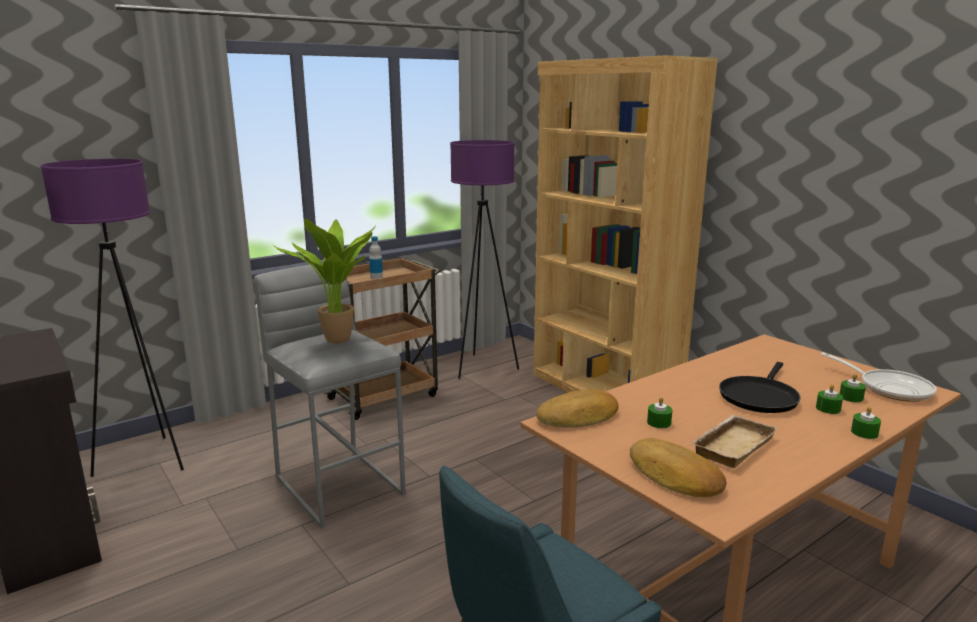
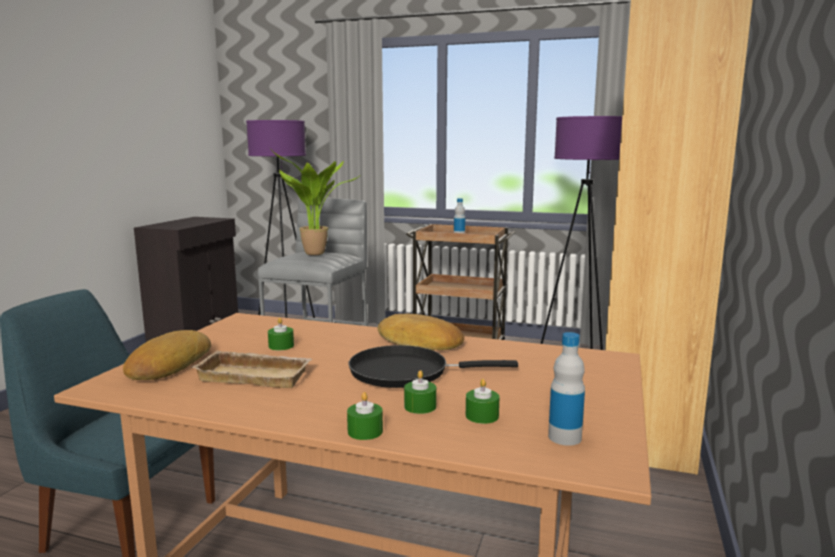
camera: 55 degrees right, 5 degrees down
(579, 417) = (263, 323): bread -> bread (419, 342)
(889, 388) = (564, 437): frying pan -> bottle

